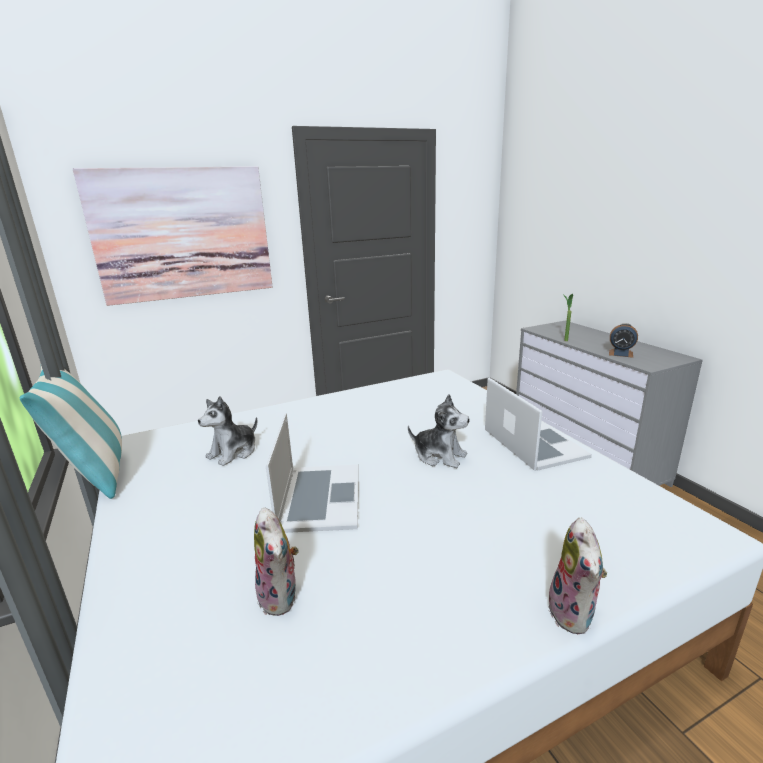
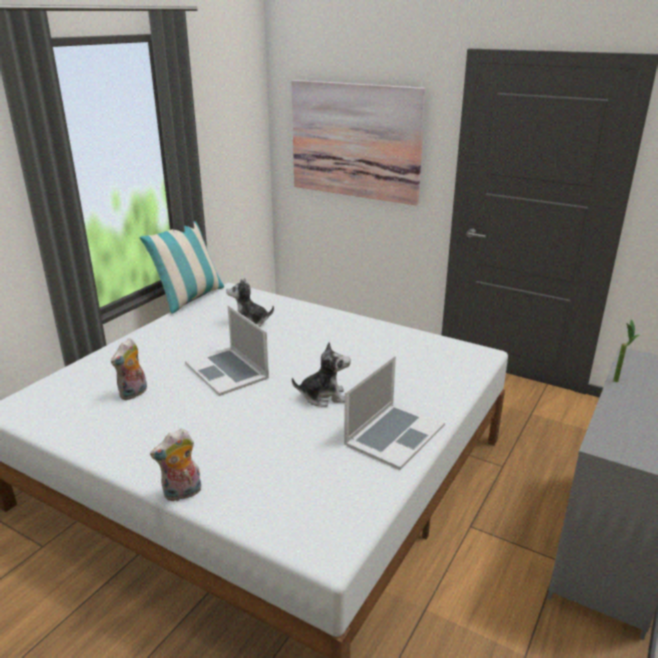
camera: 55 degrees right, 5 degrees up
(319, 497) = (227, 370): laptop -> laptop turned 90 degrees clockwise
(439, 456) = (323, 396): plush toy -> plush toy turned 90 degrees counterclockwise
(620, 353) = (621, 423): alarm clock -> none

